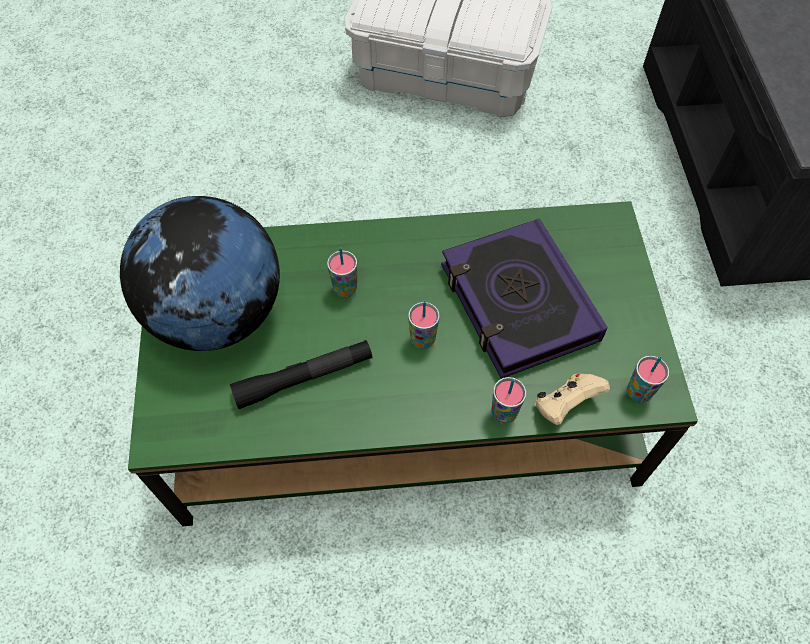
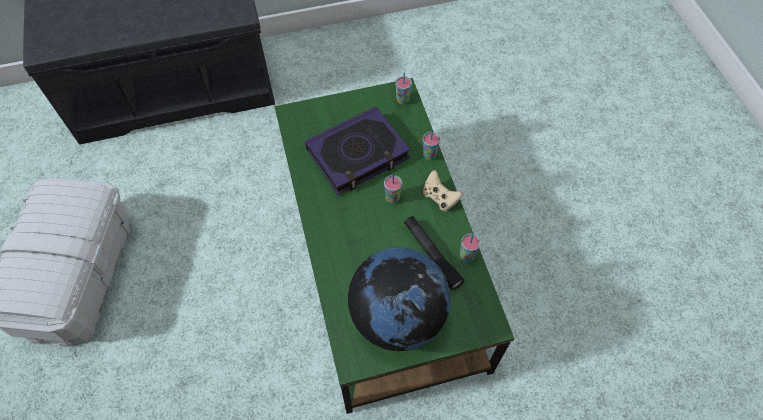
camera: 100 degrees left, 0 degrees up
(345, 289) = (364, 245): cup -> cup (467, 256)
(565, 405) = (417, 129): beige game controller -> beige game controller (440, 198)

